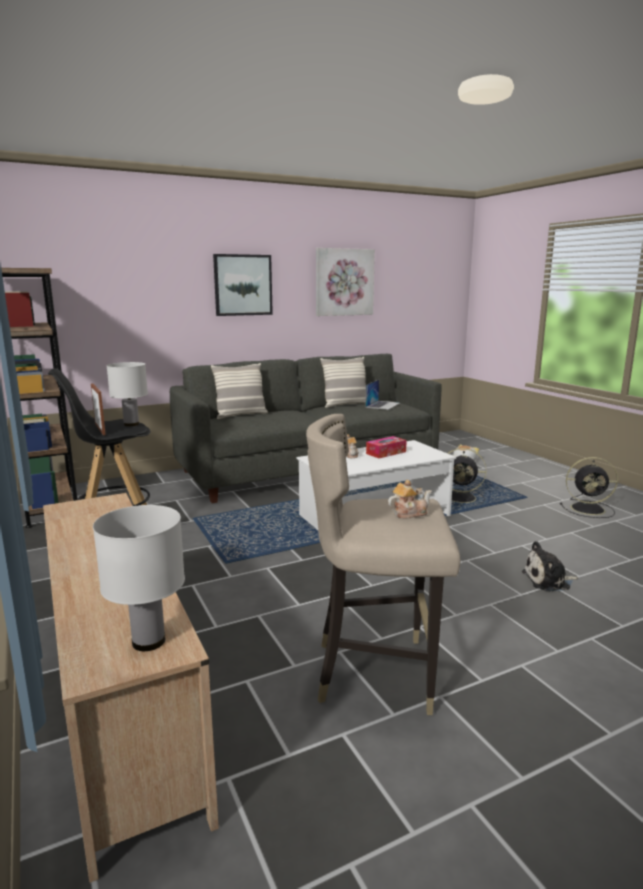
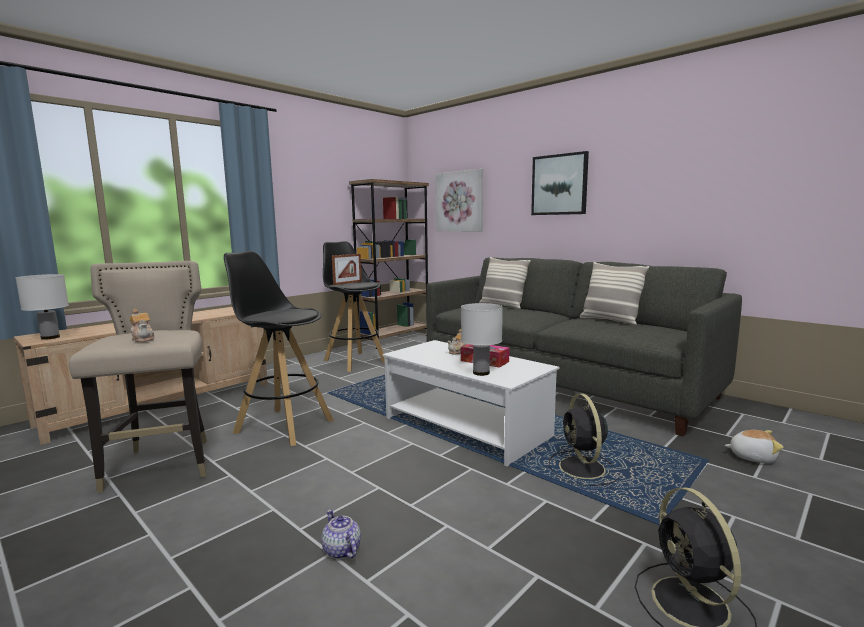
camera: 70 degrees right, 5 degrees down
(131, 424) = (362, 284): white table lamp -> white table lamp (481, 373)
(309, 594) = (283, 426): none -> black stool
(344, 282) = (684, 173): picture -> picture (460, 201)
(383, 405) = (637, 329): laptop -> none
(548, 581) = (341, 551): plush toy -> teapot

